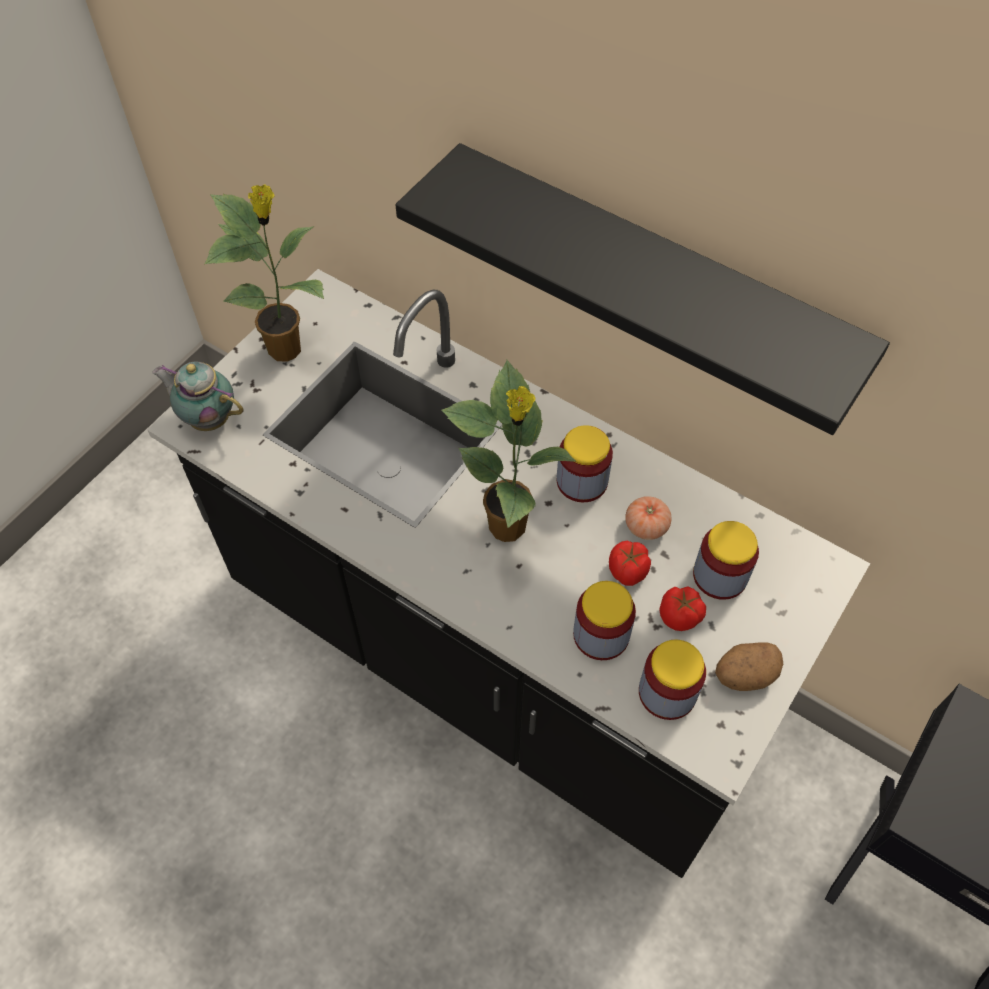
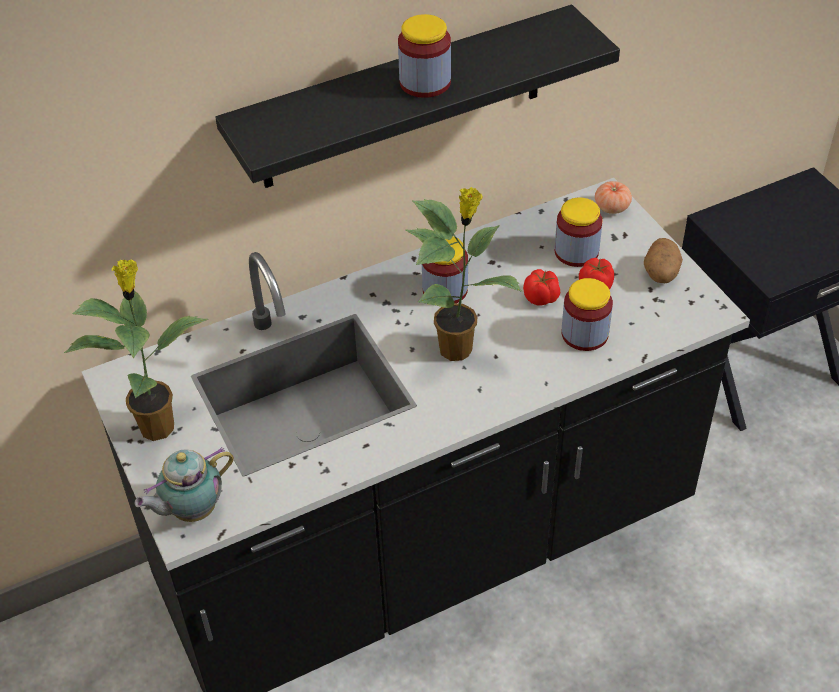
camera: 60 degrees left, 10 degrees down
(646, 526) = (510, 272): tomato -> tomato (612, 207)
(667, 692) = (651, 318): jar -> jar (425, 82)

